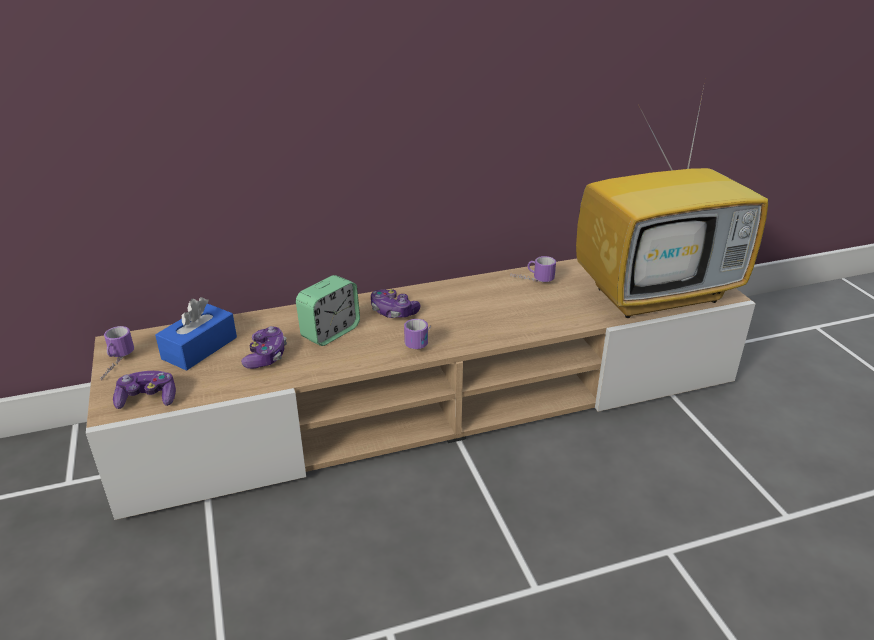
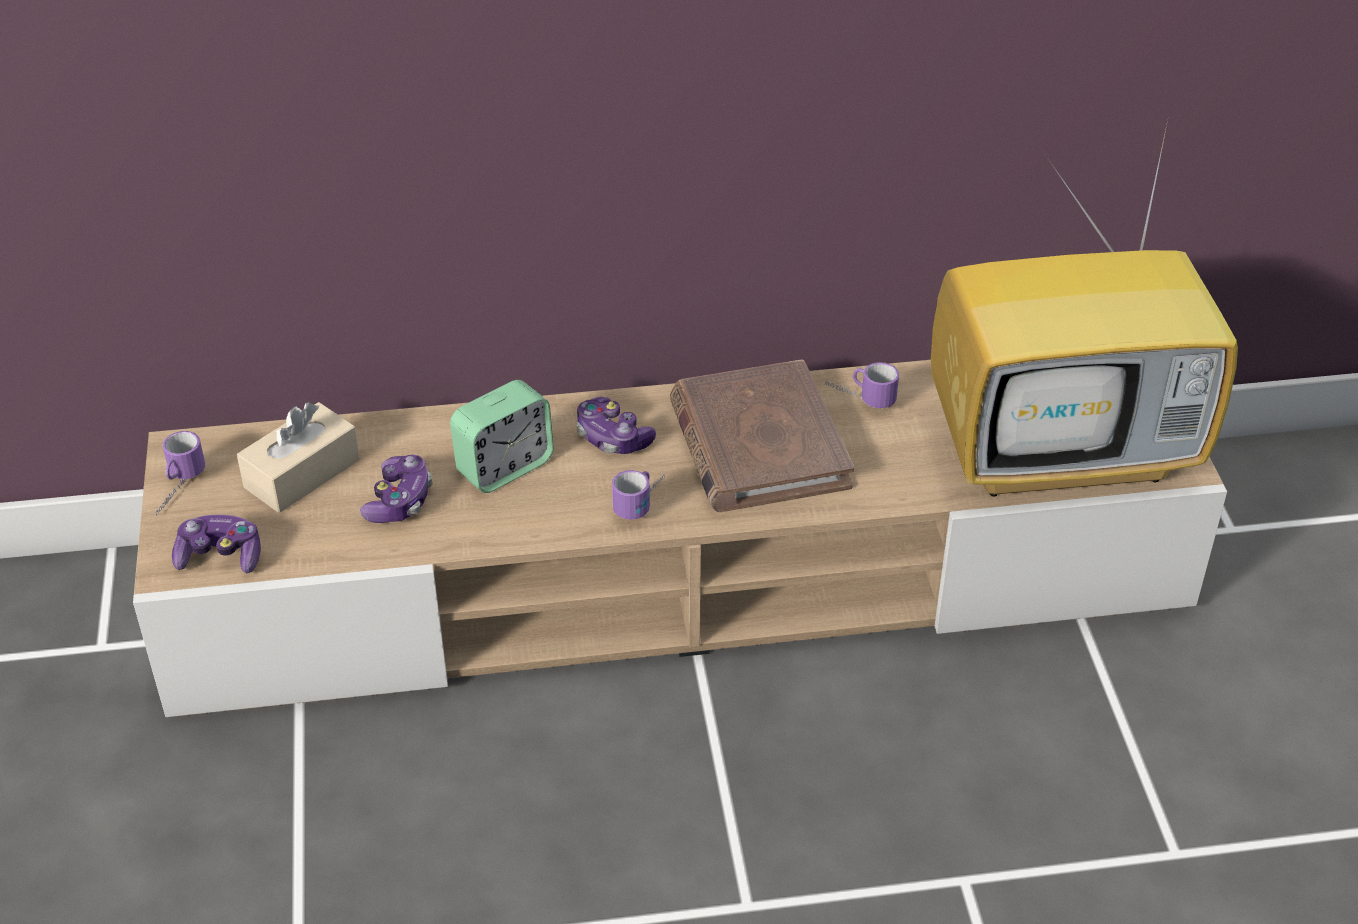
camera: 10 degrees right, 10 degrees up
(199, 348) = (302, 473): blue tissue box -> beige tissue box
(481, 306) = (758, 444): none -> brown book

